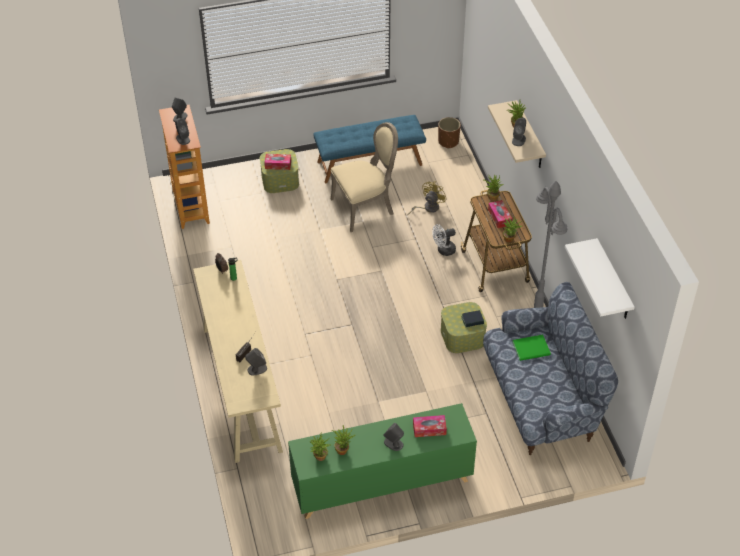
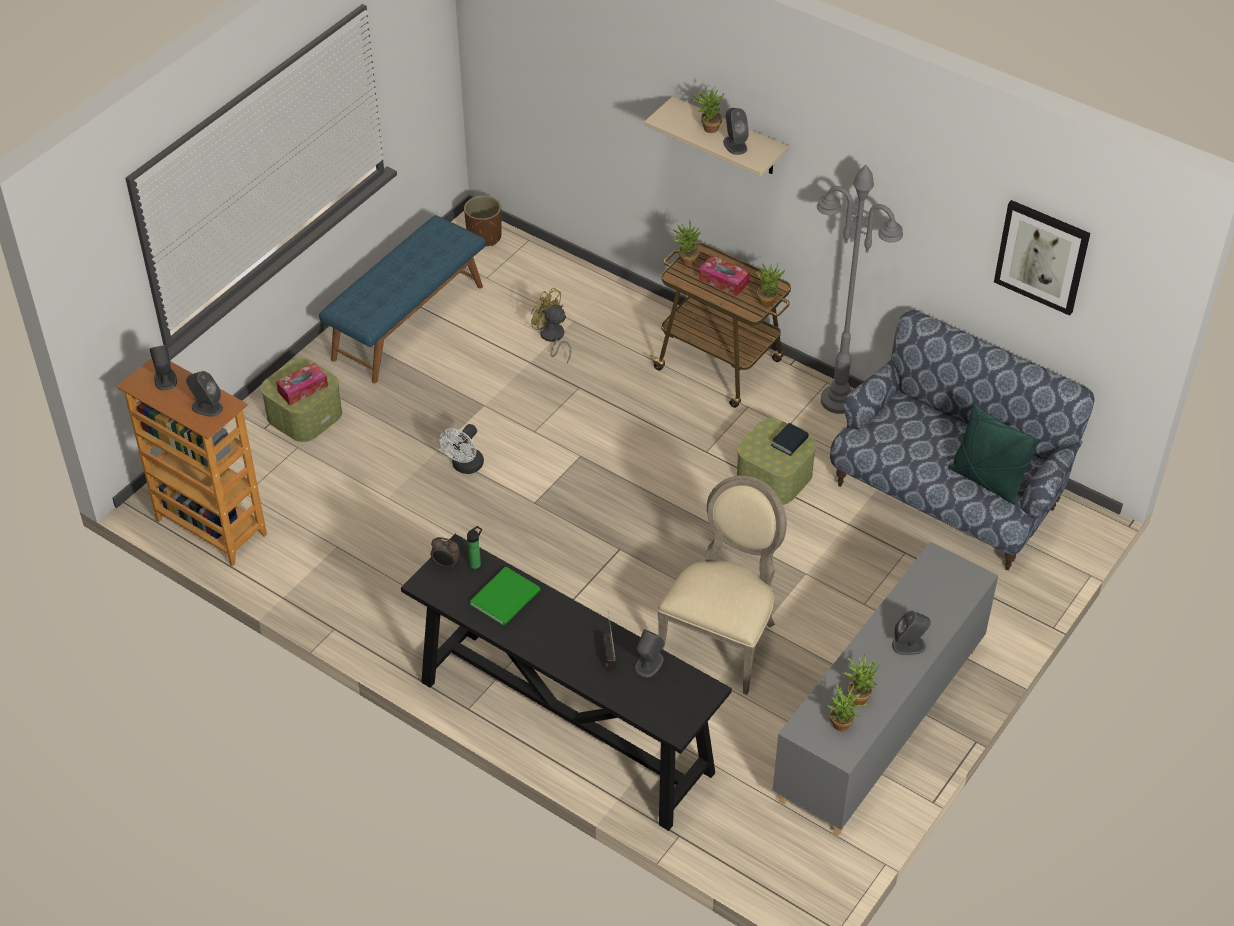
camera: 40 degrees left, 0 degrees up
(241, 386) = (564, 726): beige console table -> black console table
(365, 207) = (467, 385): beige chair -> beige chair (722, 639)
(381, 483) = (879, 725): green cabinet -> grey cabinet
(428, 208) = (552, 338): yellow fan -> yellow fan turned 45 degrees counterclockwise
(429, 429) = (929, 599): tissue box -> none
(443, 250) = (632, 382): white fan -> white fan (465, 467)
(532, 349) = (914, 428): green book -> green book (507, 597)
(540, 397) = (986, 481): none -> green pillow
(613, 281) = (1042, 256): white shelf -> picture

